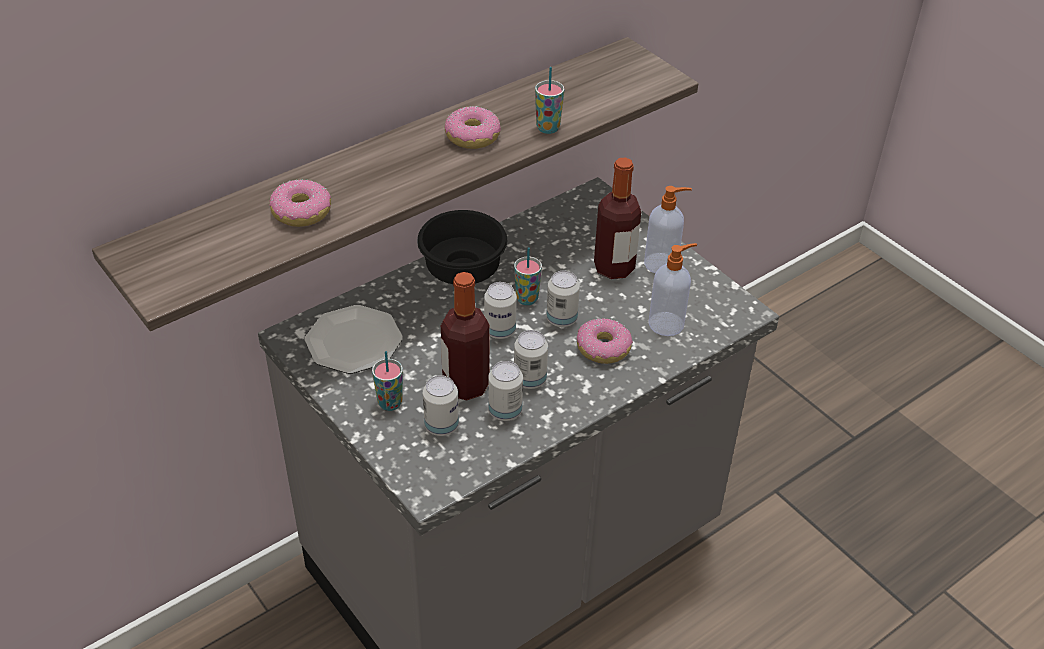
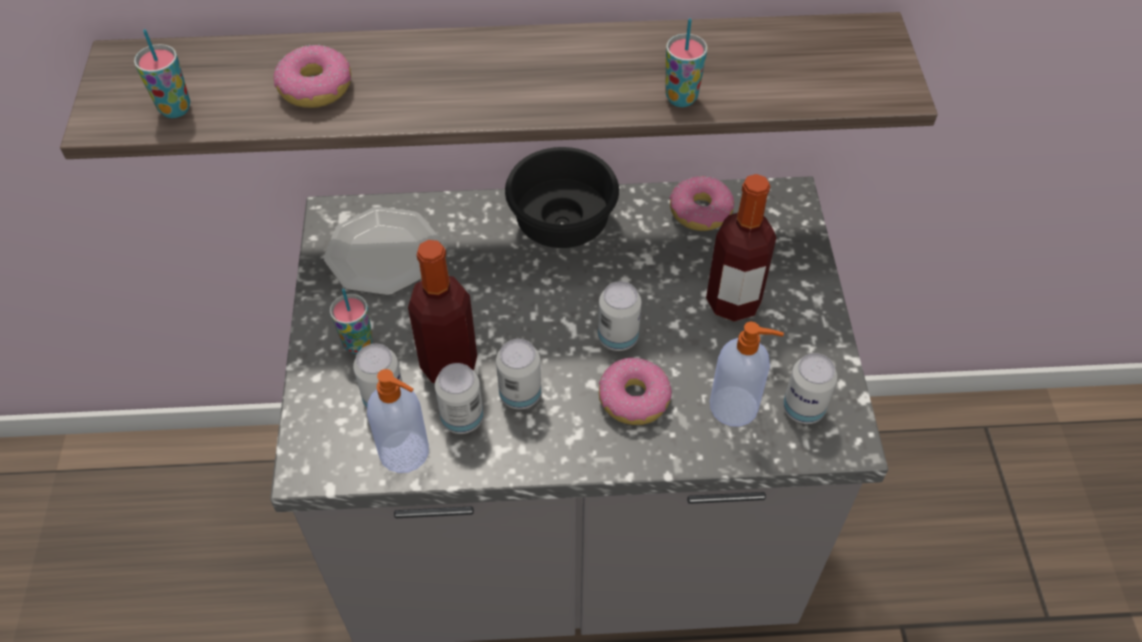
camera: 35 degrees right, 10 degrees up
(473, 136) = (583, 72): donut -> donut (700, 212)
(500, 331) = (539, 317): can -> can (803, 409)
(527, 299) = (601, 292): cup -> cup (175, 109)
(662, 264) = (795, 325): soap dispenser -> soap dispenser (406, 452)

